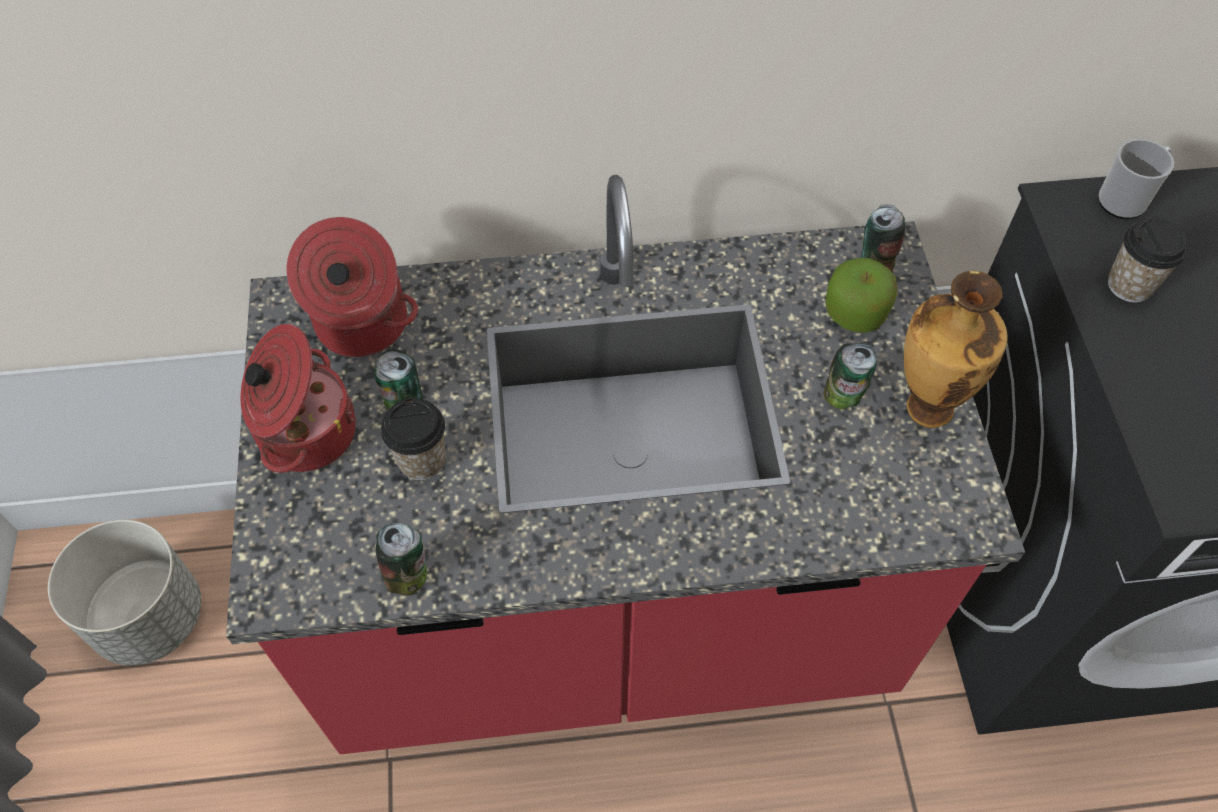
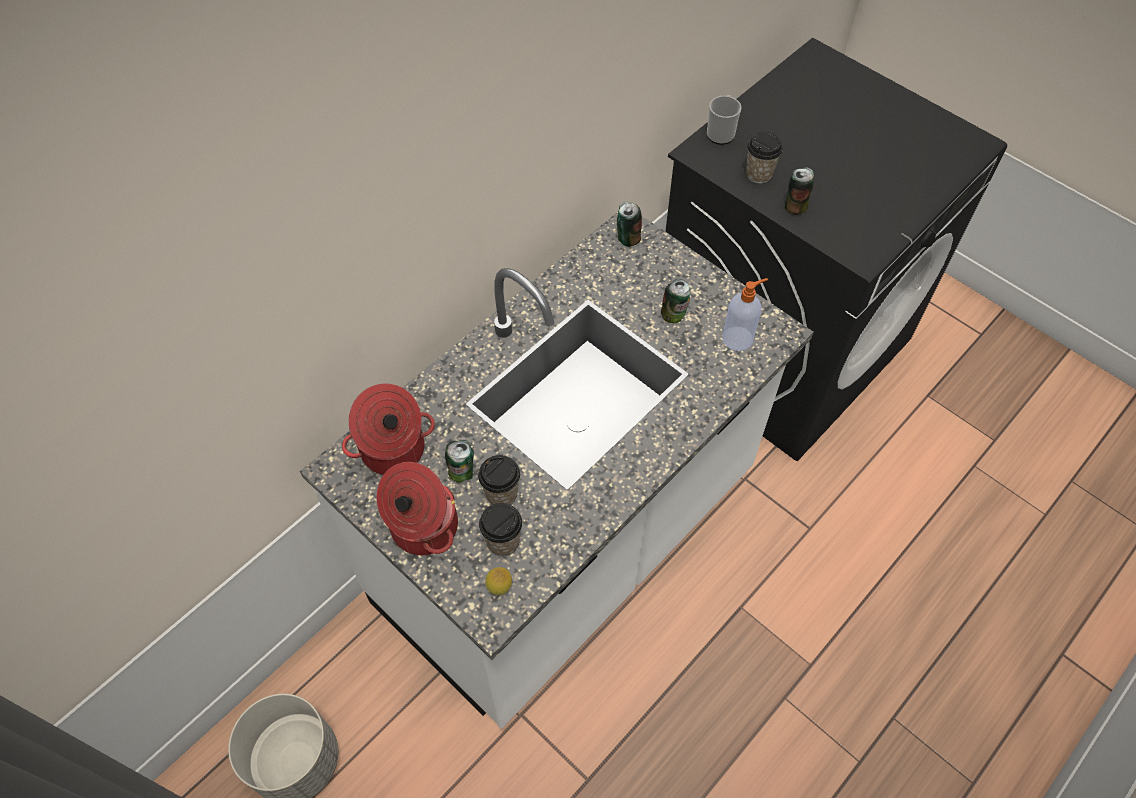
camera: 40 degrees left, 0 degrees up
(312, 566) = (499, 588): none -> lemon
(369, 516) = (503, 541): none -> cup
(409, 575) = (553, 553): can -> can (795, 206)
(609, 613) = (568, 543): red counter -> white counter
(855, 313) = (641, 270): apple -> none
(904, 485) = (738, 338): none -> soap dispenser
(926, 406) = (714, 294): vase -> none

